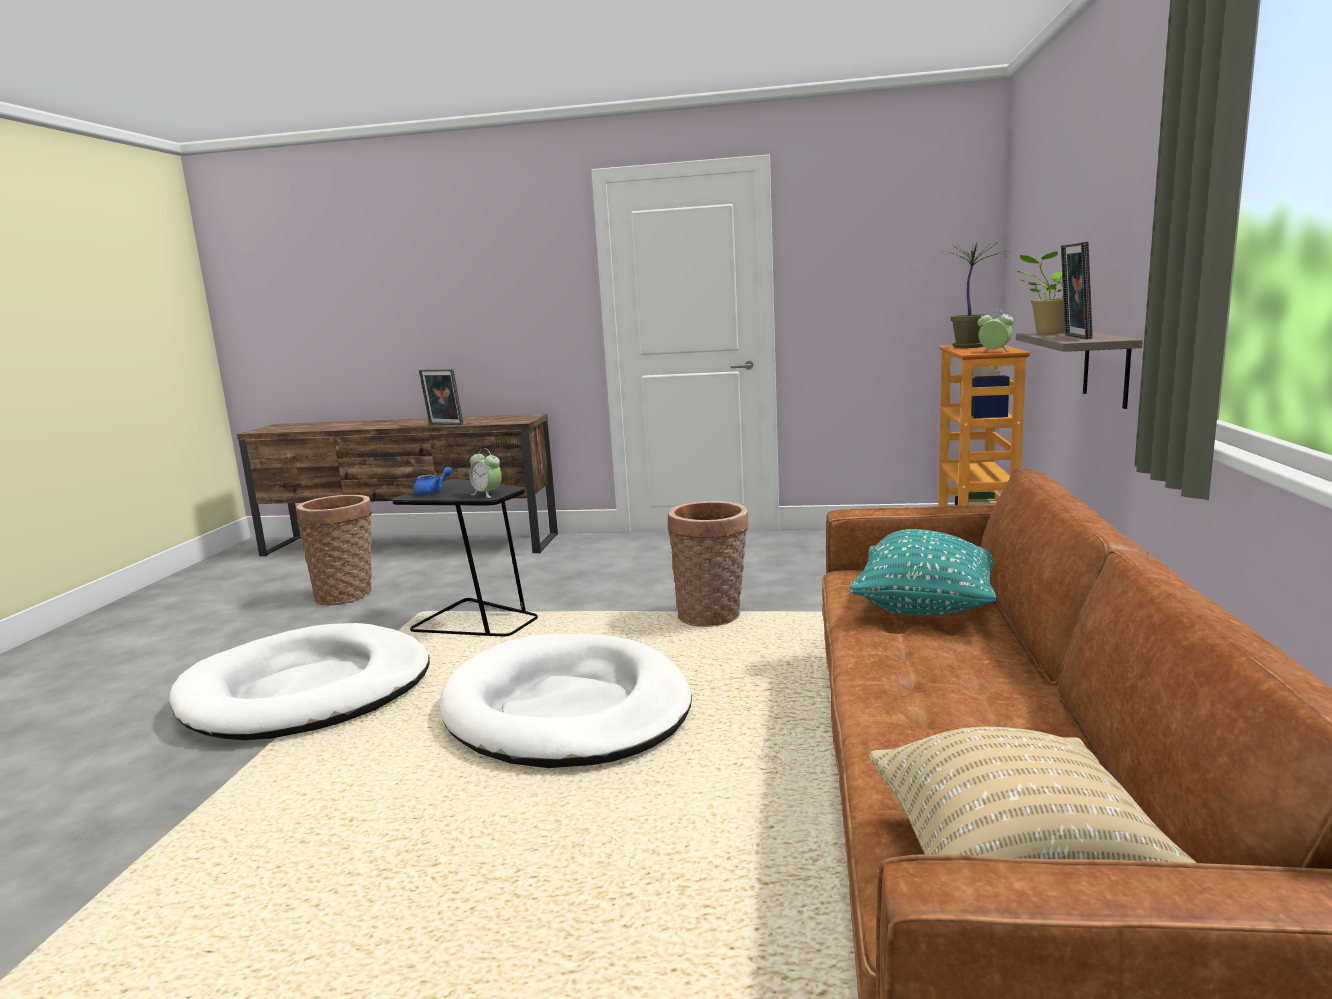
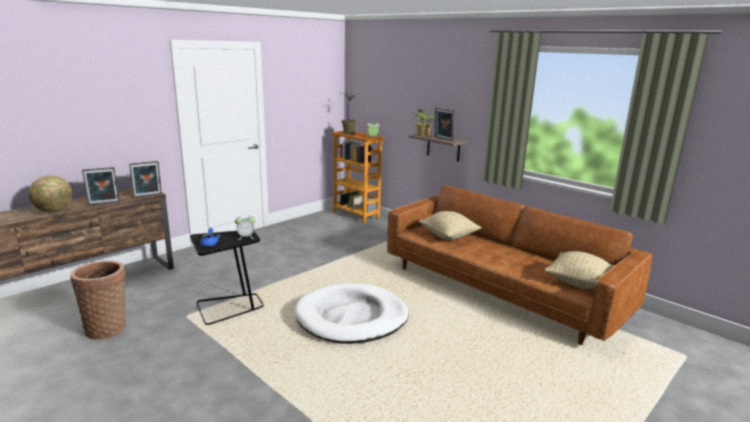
camera: 55 degrees left, 5 degrees up
(308, 690) = (226, 367): white dog bed -> none
(391, 425) = (54, 211): none -> globe
(505, 423) = (148, 196): none -> picture frame
(712, 617) = (324, 268): basket -> none
(925, 607) = (448, 236): turquoise pillow -> beige pillow

